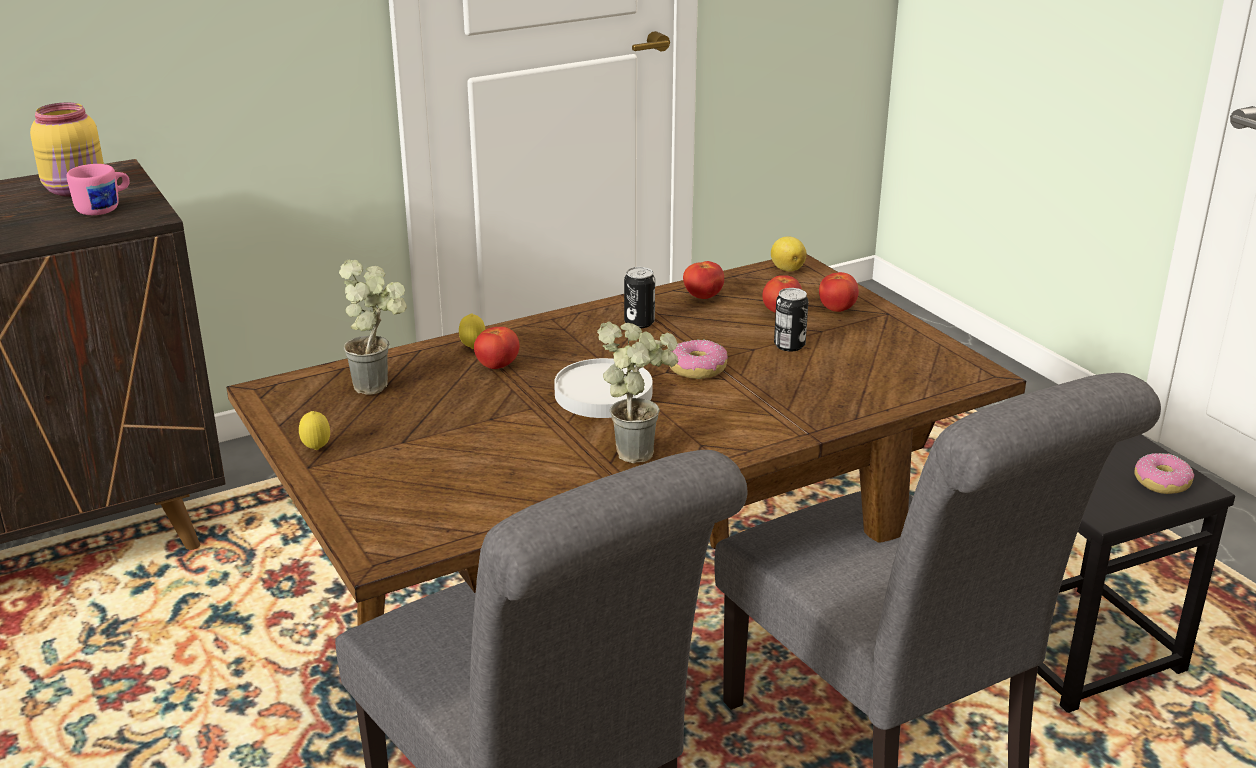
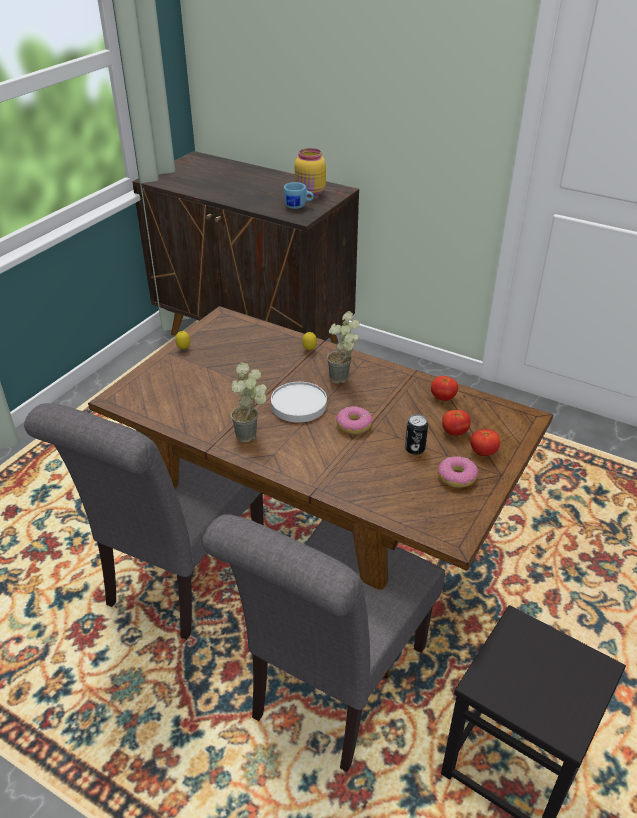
camera: 60 degrees right, 10 degrees up
(105, 209) = (298, 206): pink mug -> blue mug
(381, 385) = (251, 341): potted plant -> potted plant (344, 381)
(497, 366) = (298, 363): tomato -> none
(639, 323) = (388, 388): can -> none
(787, 269) = (518, 415): lemon -> none
(1161, 482) = (554, 710): donut -> donut (457, 477)

